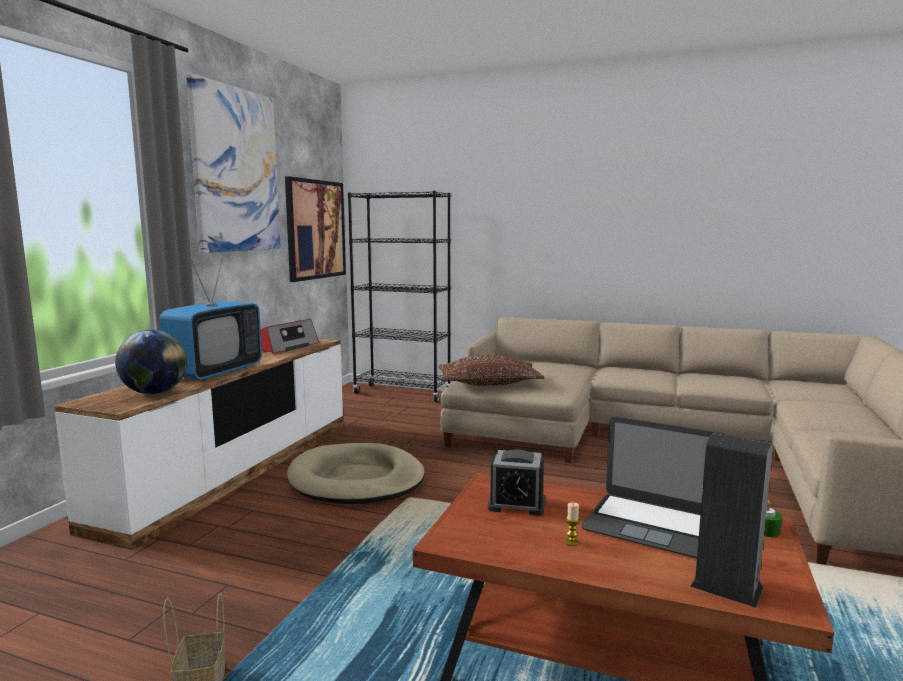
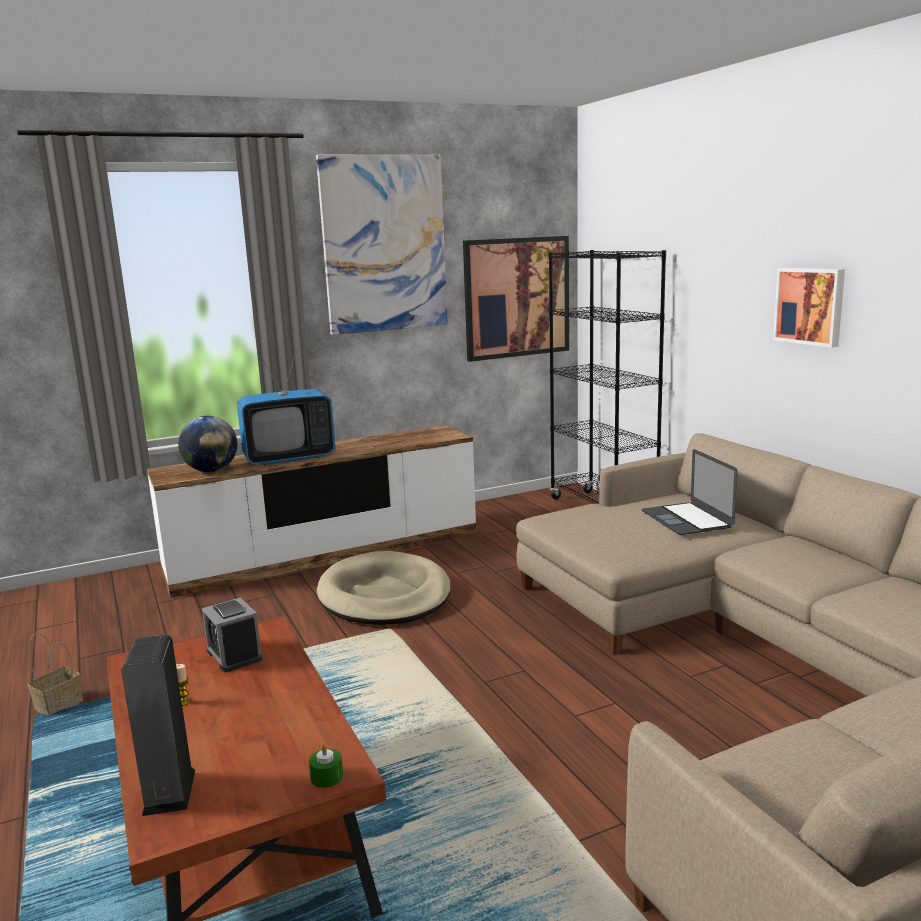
camera: 45 degrees right, 5 degrees up
(287, 346) = (407, 438): radio -> none
(489, 384) = (573, 524): brown pillow -> none
(578, 225) = (810, 306): none -> picture
(653, 525) = (265, 721): laptop -> laptop (686, 519)

